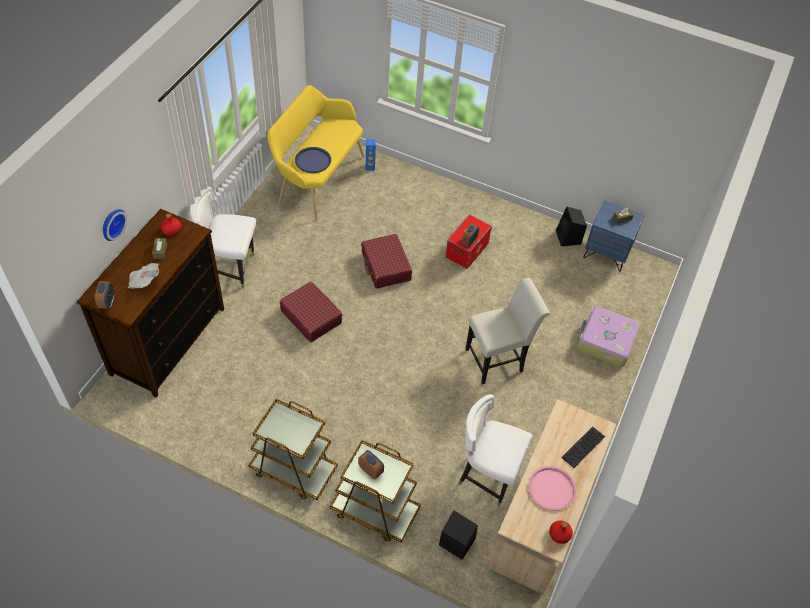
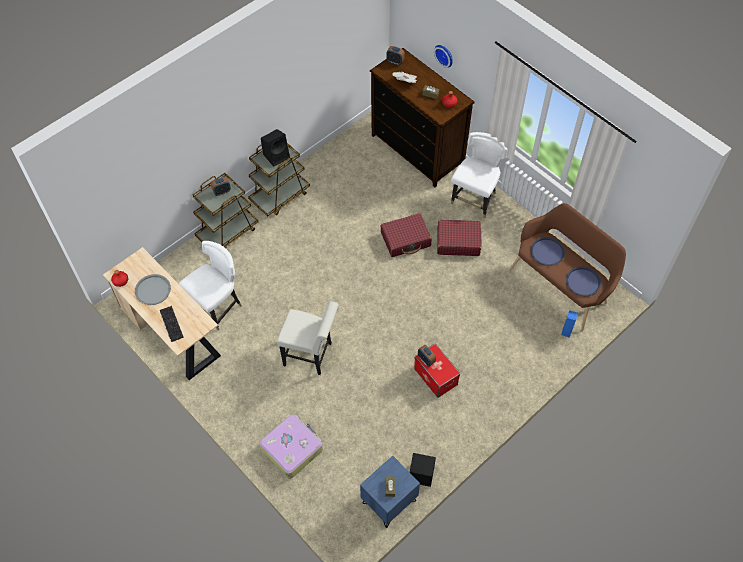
camera: 115 degrees right, 5 degrees up
(317, 179) = (561, 285): yellow bench -> brown bench
(338, 131) = (583, 282): none -> blue tray
(386, 267) = (438, 306): red suitcase -> red suitcase (458, 242)
(456, 541) = (182, 271): black speaker -> black speaker (277, 155)
(498, 359) = (311, 355): white chair -> white chair turned 75 degrees counterclockwise
(551, 488) = (153, 290): pink tray -> grey tray

